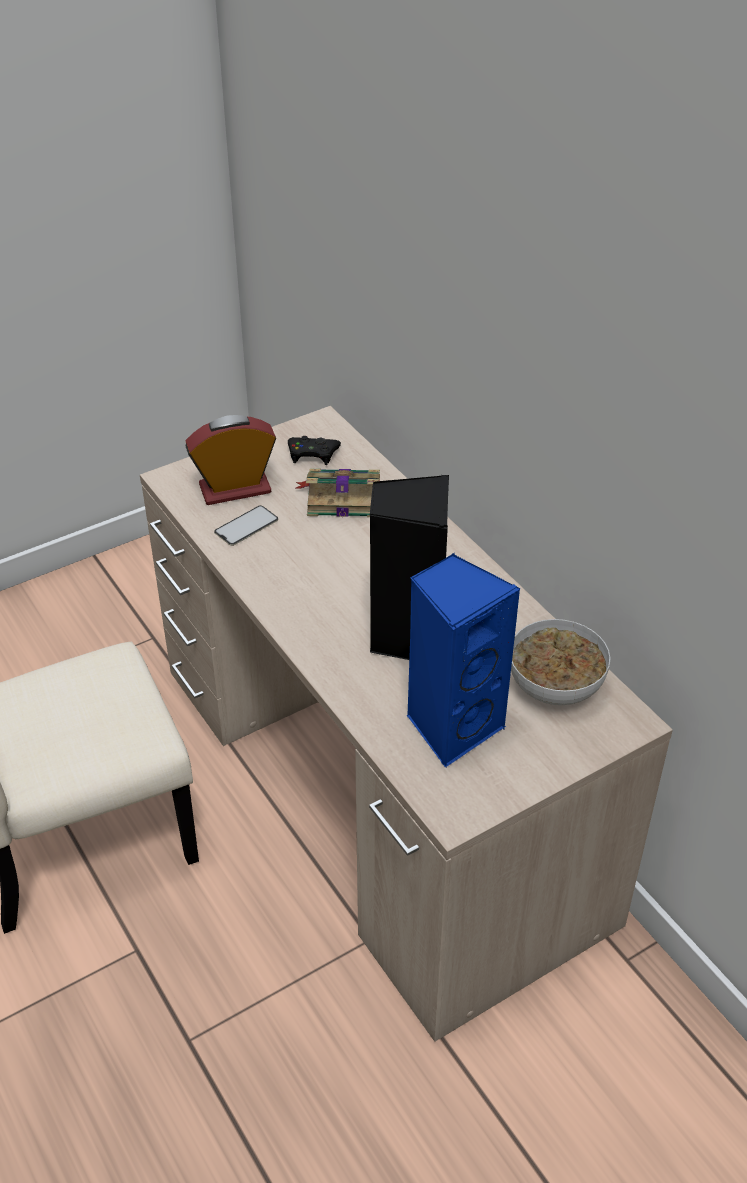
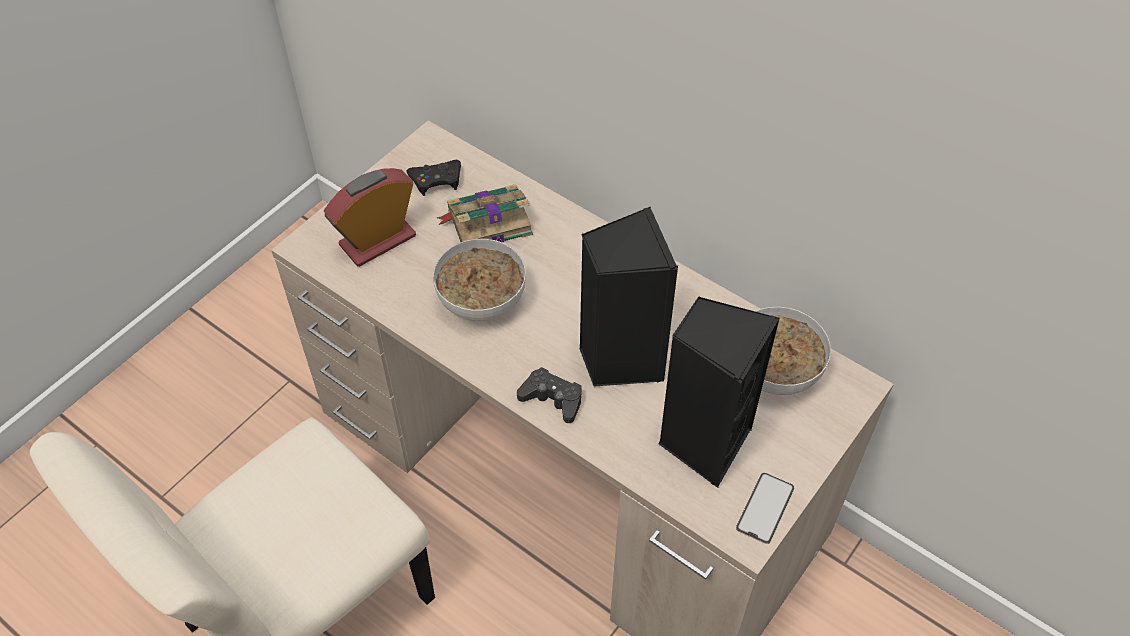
camera: 20 degrees left, 10 degrees up
(246, 526) = (408, 280): phone -> phone (765, 508)
(302, 558) = (481, 301): none -> bowl
(326, 653) = (552, 399): none -> black game controller
(452, 726) = (703, 441): blue speaker -> black speaker

